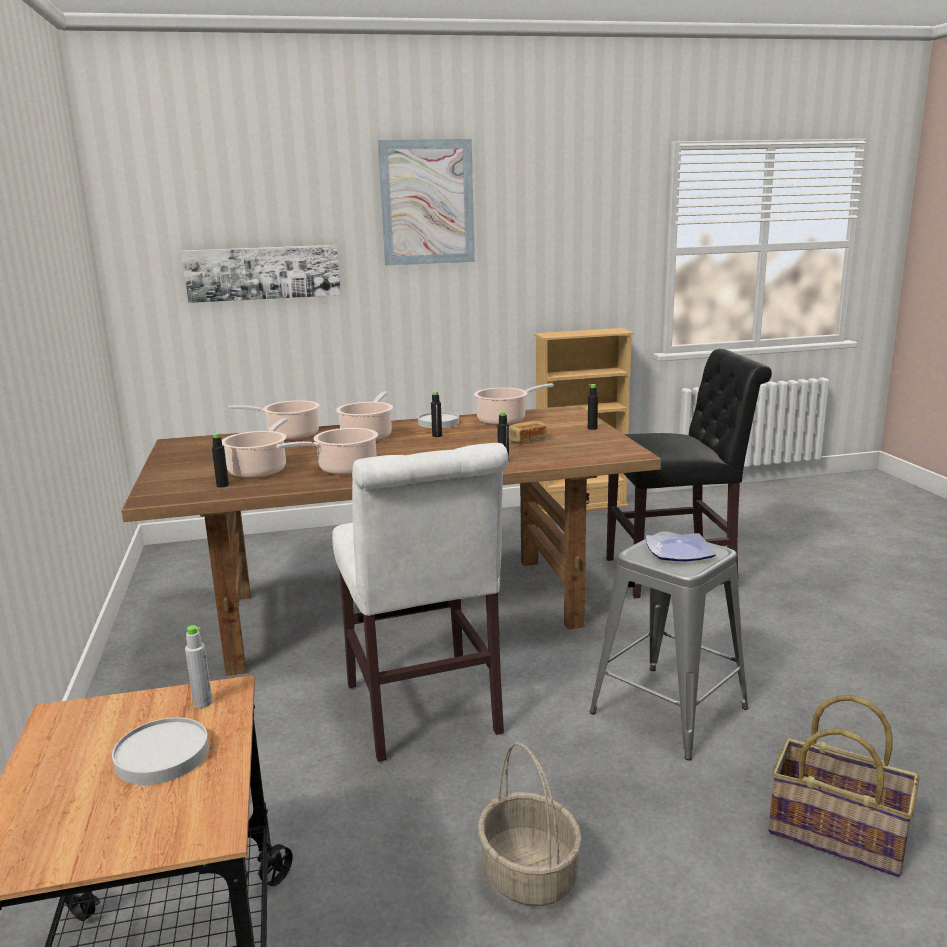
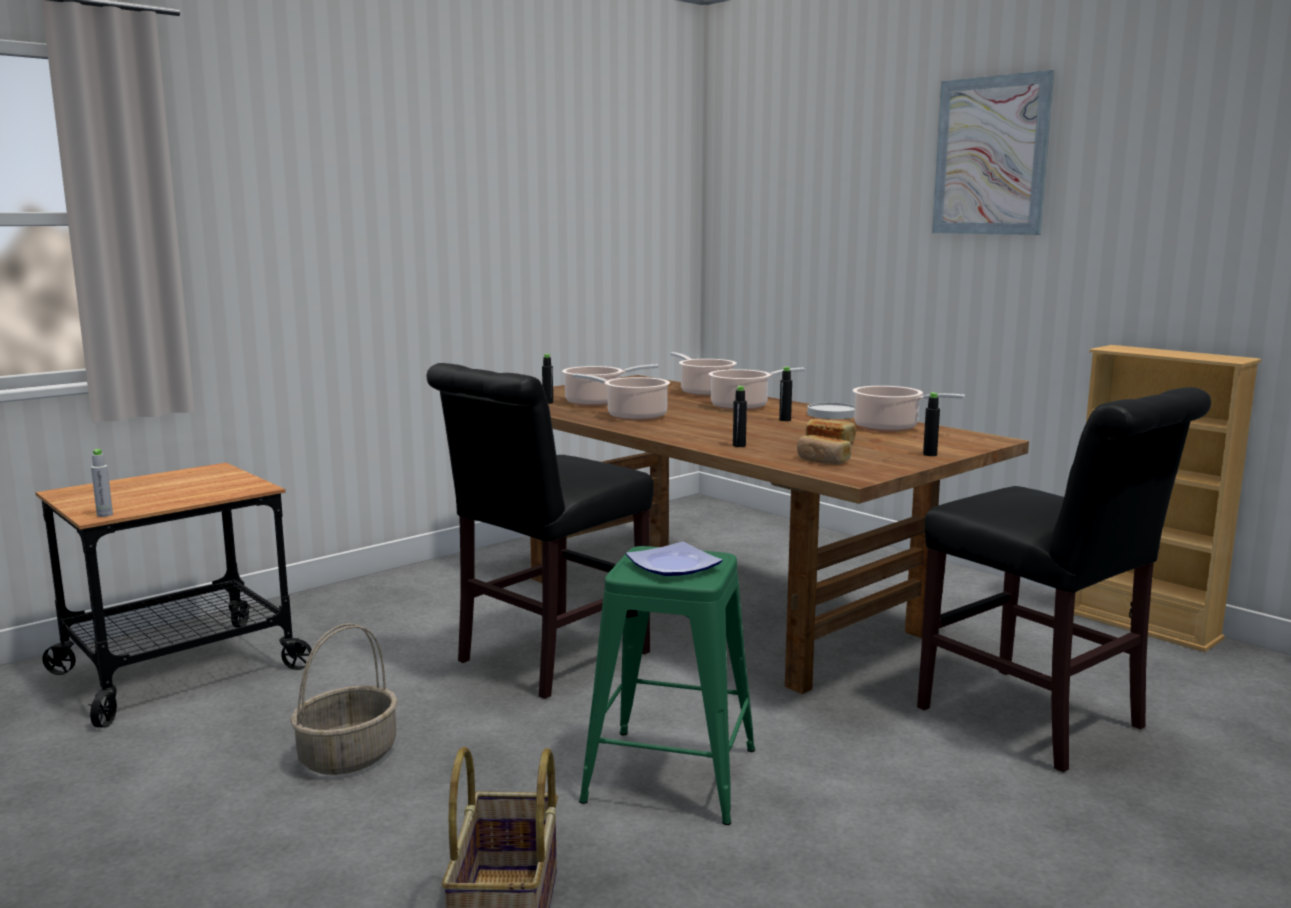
camera: 60 degrees right, 5 degrees down
(162, 755) = (176, 492): white plate -> none
(203, 703) = (241, 487): grey bottle -> grey bottle (104, 515)
(263, 273) = (818, 234): picture -> none
(424, 714) = (545, 660): white chair -> black chair
(578, 451) = (822, 460): none -> bread
(668, 710) = (670, 775): grey stool -> green stool

